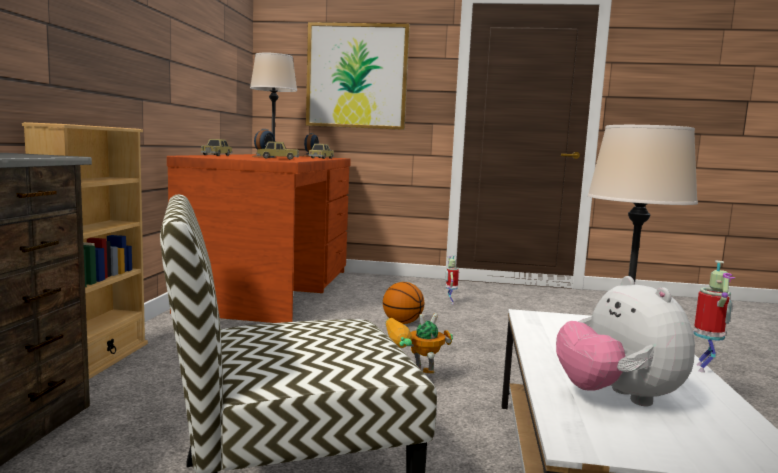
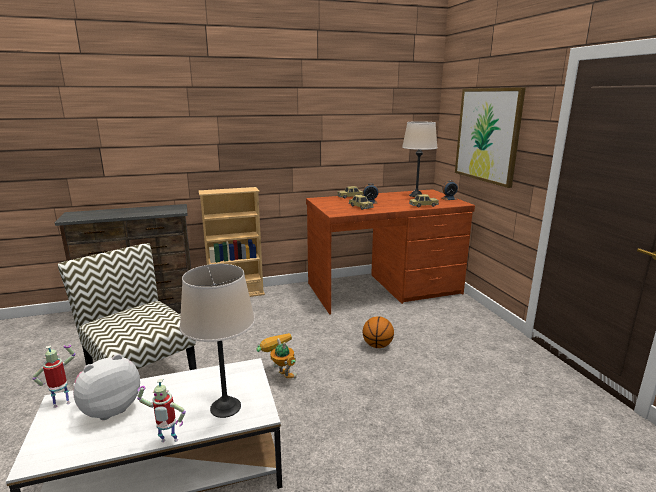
camera: 65 degrees right, 10 degrees up
(450, 302) = (455, 352): toy robot -> toy robot (62, 403)

